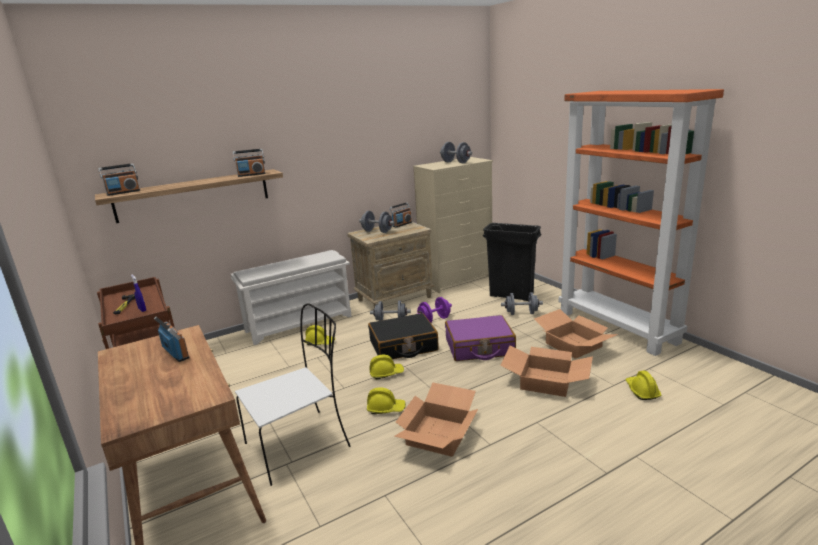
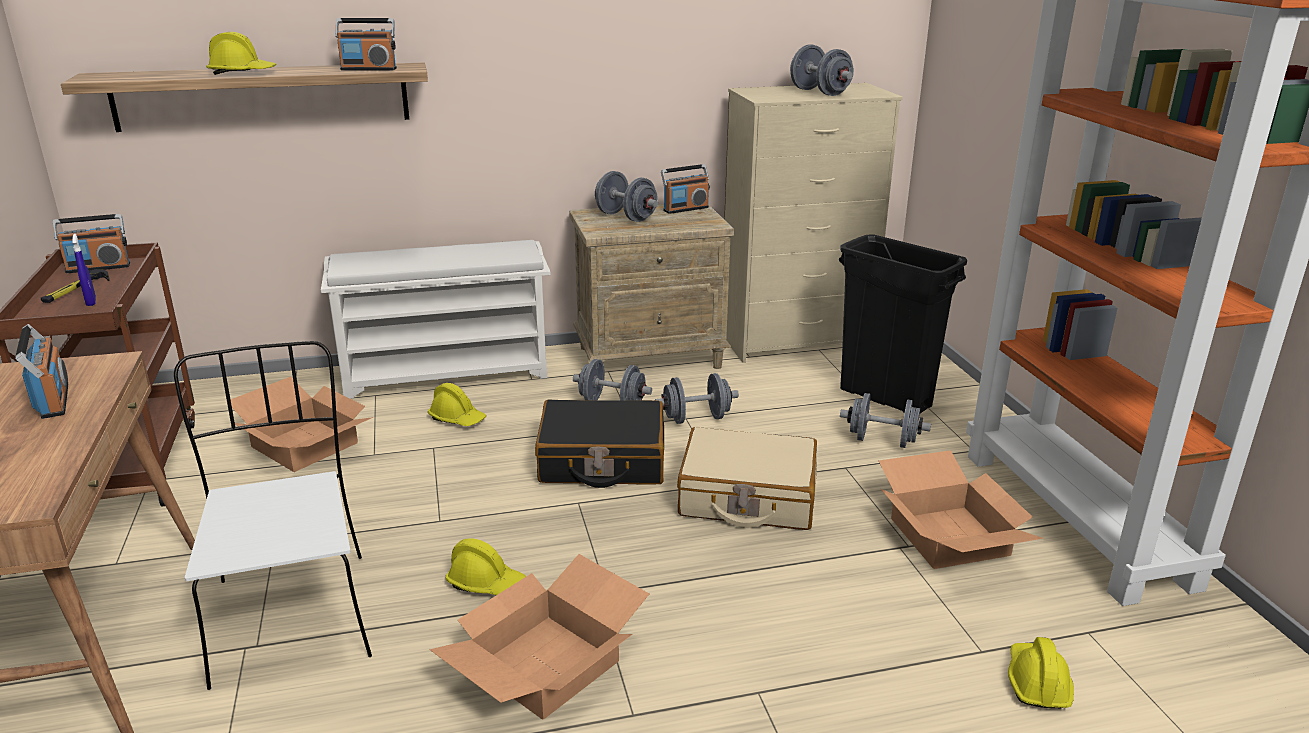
camera: 15 degrees right, 5 degrees up
(123, 192) = (121, 76): radio -> radio (98, 267)
(300, 444) = (292, 614): white chair -> white chair turned 90 degrees counterclockwise
(386, 373) = (534, 510): yellow hard hat -> yellow hard hat (242, 73)
(434, 320) = (696, 418): purple dumbbell -> grey dumbbell
(479, 347) = (747, 497): purple suitcase -> beige suitcase
(547, 381) = (839, 605): cardboard box -> cardboard box (307, 444)

